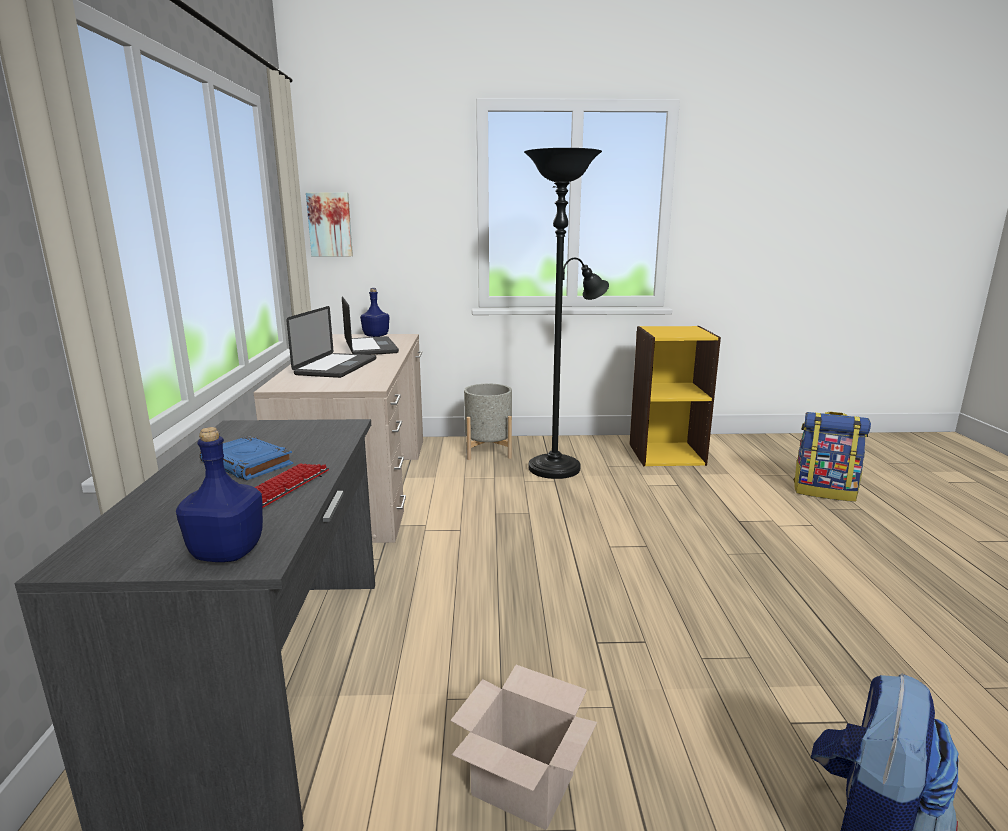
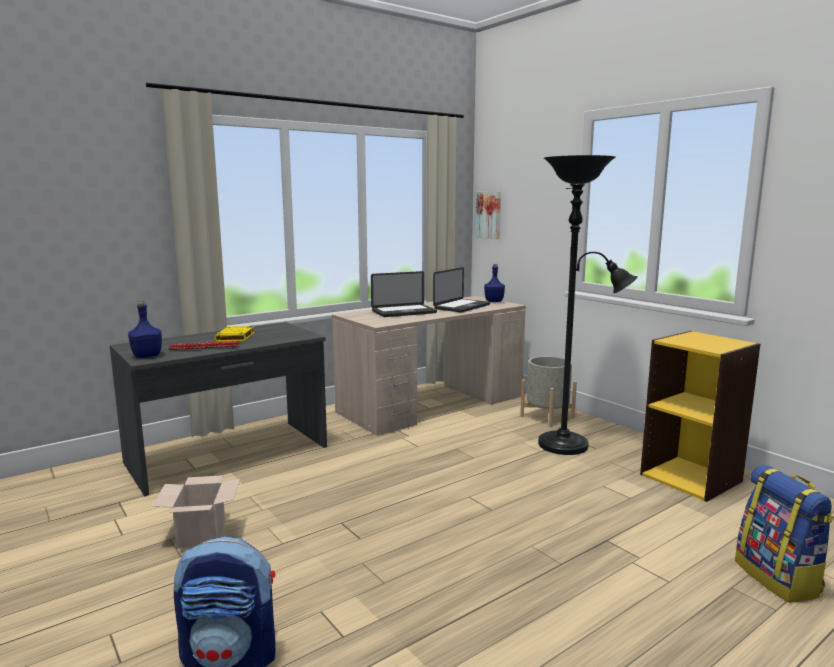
camera: 55 degrees right, 5 degrees down
(248, 464) = (235, 337): blue book -> yellow book

